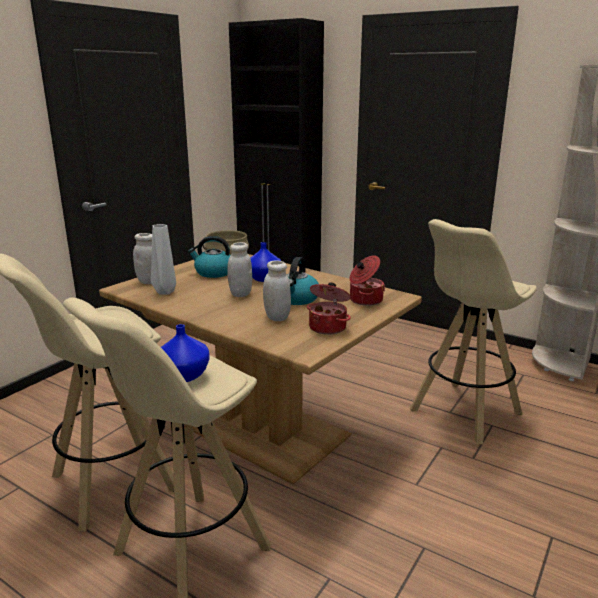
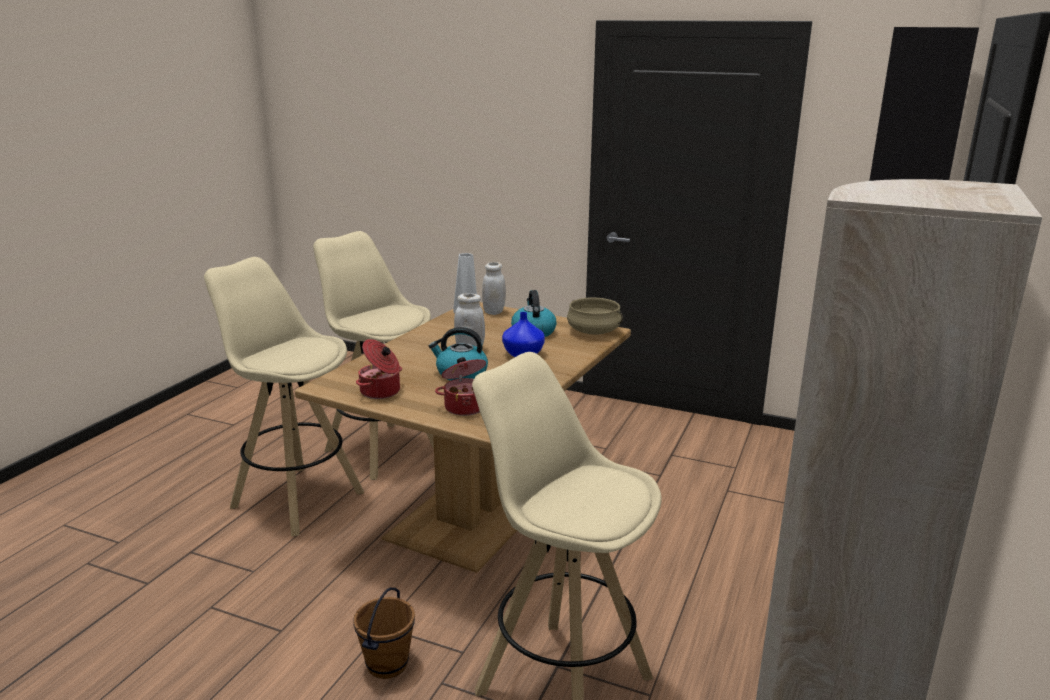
camera: 80 degrees right, 0 degrees up
(185, 375) = (289, 350): blue vase -> none
(277, 317) = (406, 369): white jar -> none
(459, 482) = (388, 665): none -> brown bucket

